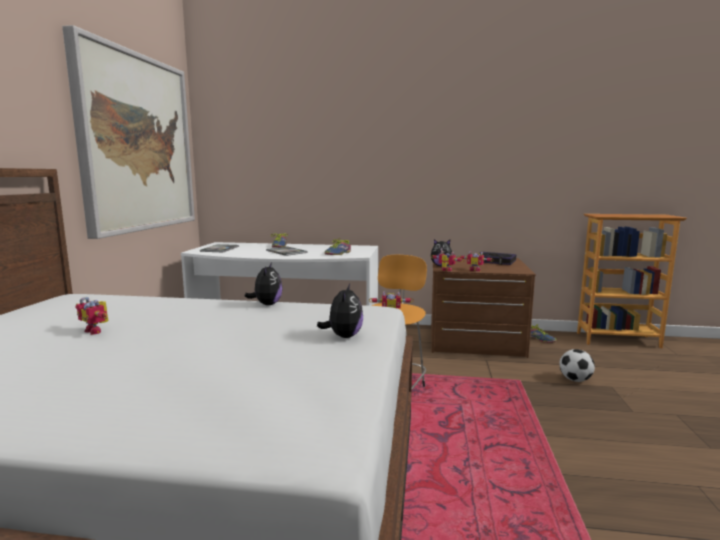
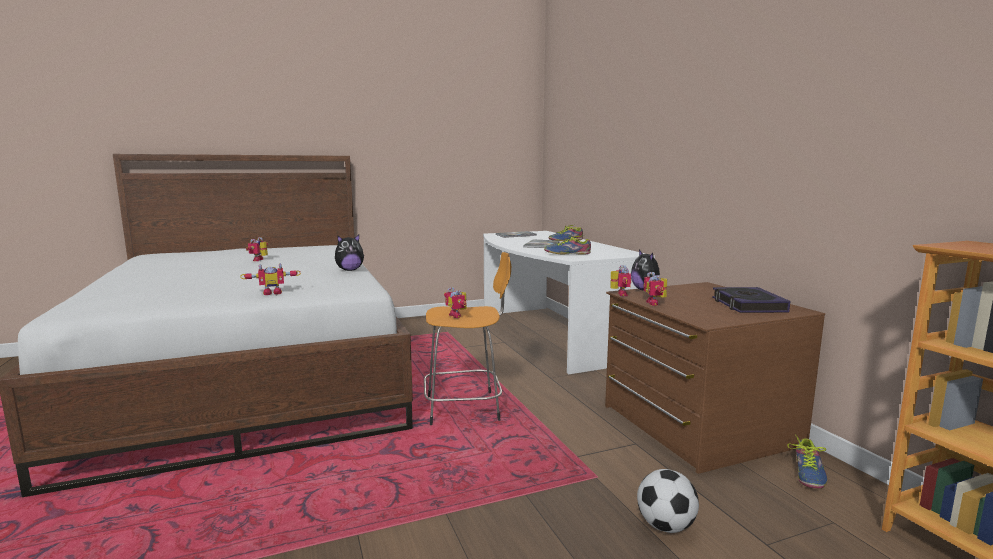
camera: 60 degrees right, 0 degrees up
(137, 143) = (454, 133): picture -> none
(343, 336) = (272, 293): plush toy -> toy robot

